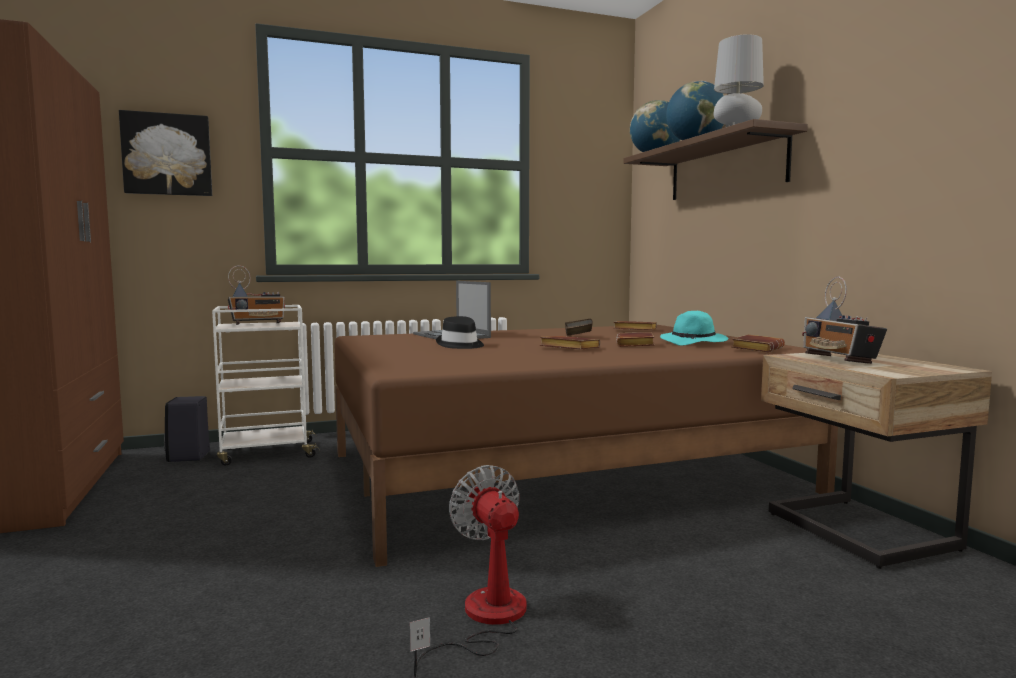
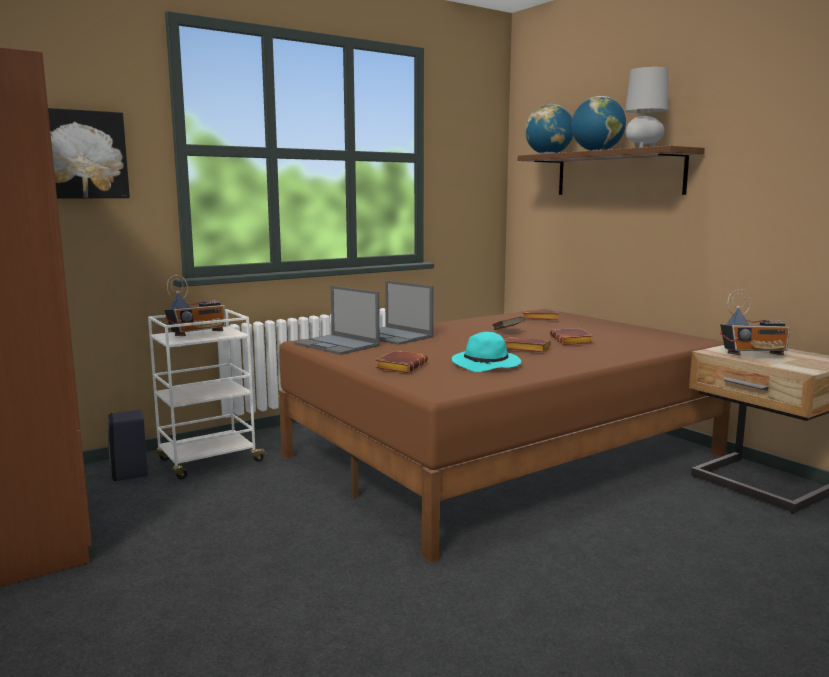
camera: 15 degrees left, 5 degrees up
(383, 339) = (337, 345): none -> laptop
(460, 345) = (424, 350): black hat -> none
(484, 619) = (557, 594): fan -> none
(694, 342) = (613, 335): turquoise hat -> turquoise hat (487, 365)
(756, 349) = (671, 341): brown book -> brown book (401, 366)
(840, 360) = (754, 355): radio -> radio turned 60 degrees counterclockwise

